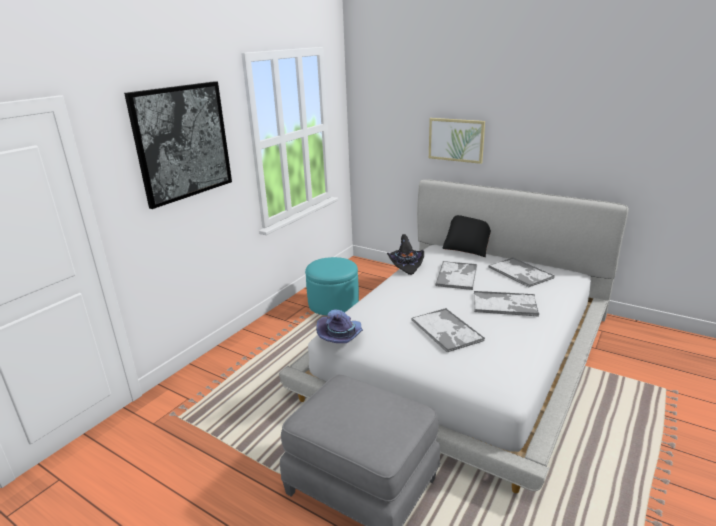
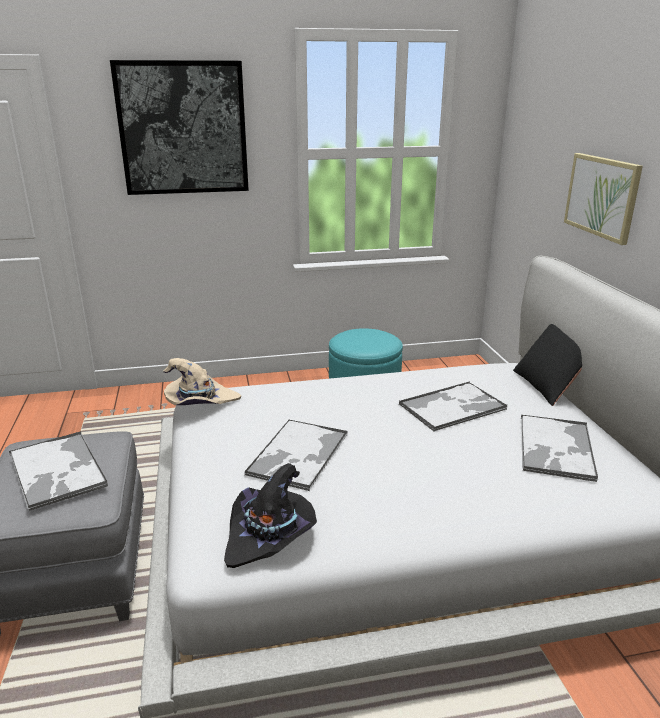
camera: 45 degrees right, 0 degrees up
(341, 336) = (200, 401): purple hat -> beige hat
(406, 264) = (422, 367): black hat -> black hat (270, 535)
(505, 304) = (436, 470): tray -> tray (58, 471)

